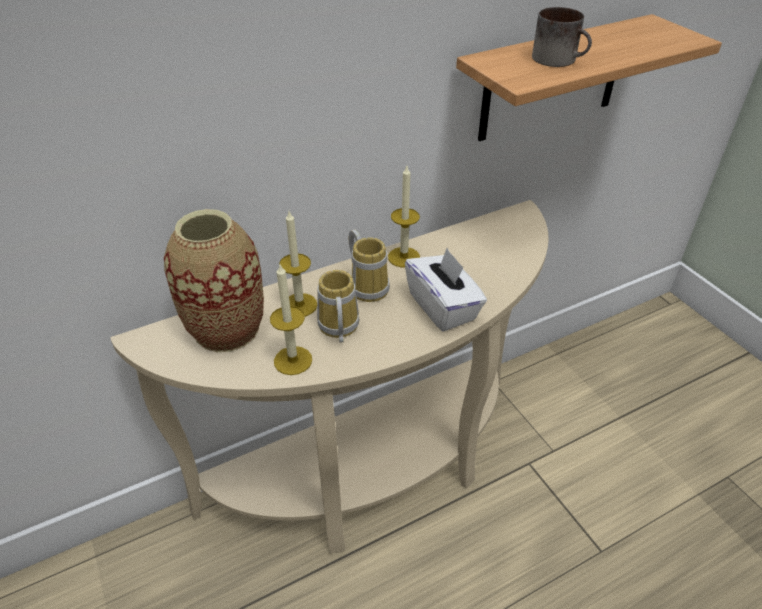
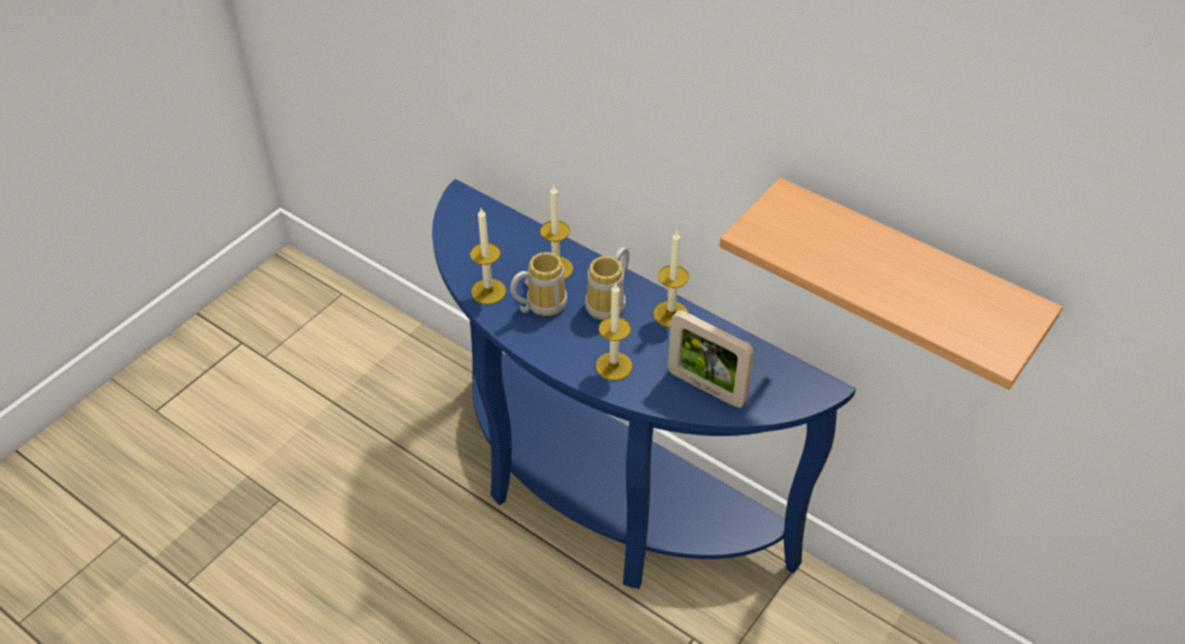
camera: 65 degrees right, 5 degrees up
(227, 329) = (501, 237): vase -> none
(376, 473) = (598, 497): beige console table -> blue console table
(443, 307) = (614, 366): white tissue box -> candle
(495, 264) = (706, 387): none -> picture frame
(559, 59) = (832, 250): mug -> none

